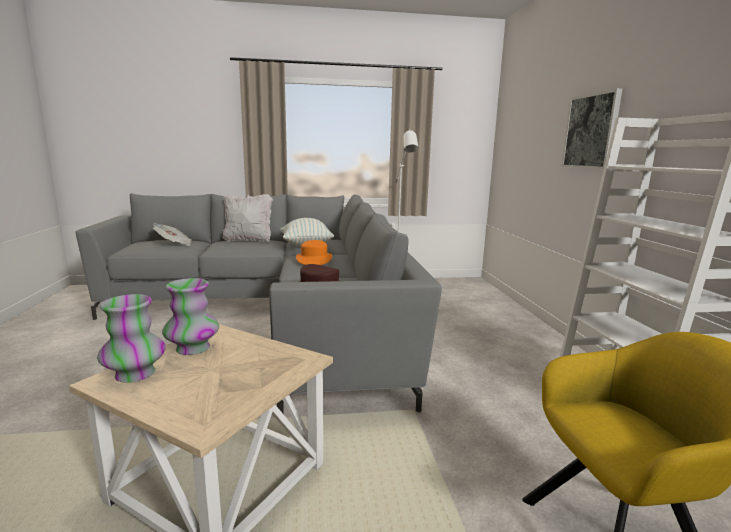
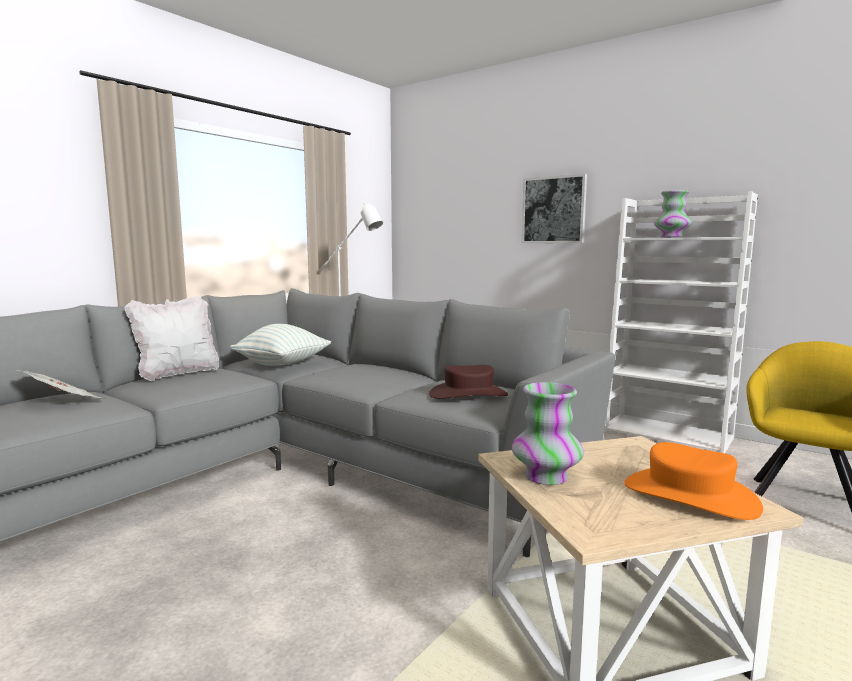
camera: 45 degrees left, 5 degrees down
(135, 374) = (590, 514): vase -> vase (671, 237)
(314, 260) = (354, 374): orange hat -> orange hat (689, 495)

